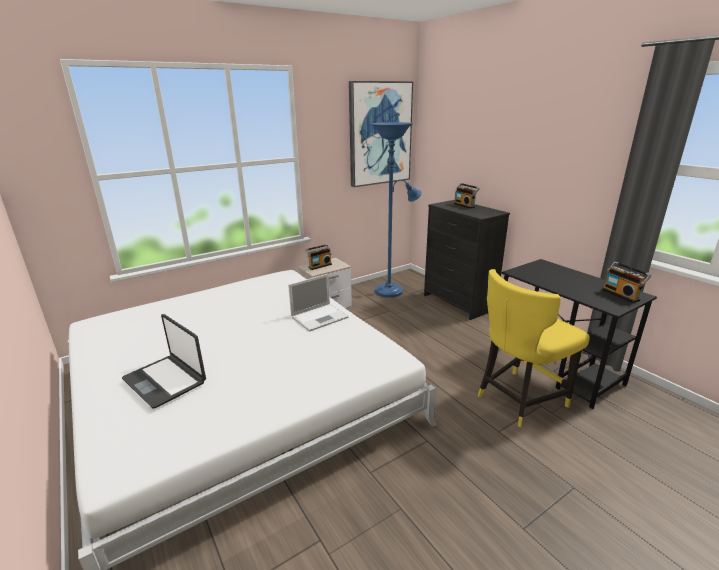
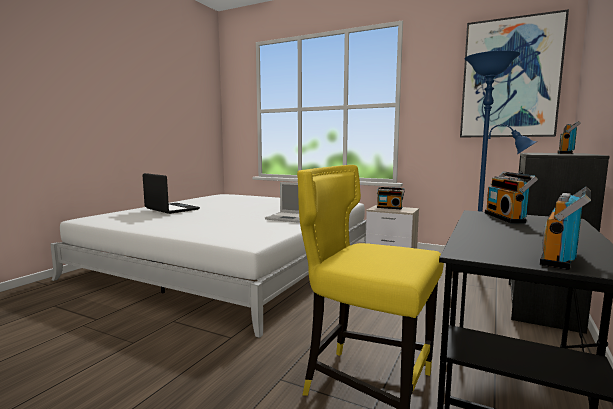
camera: 60 degrees right, 15 degrees down
(165, 380) = (171, 209): laptop -> laptop turned 120 degrees clockwise
(532, 271) = (506, 217): none -> radio

